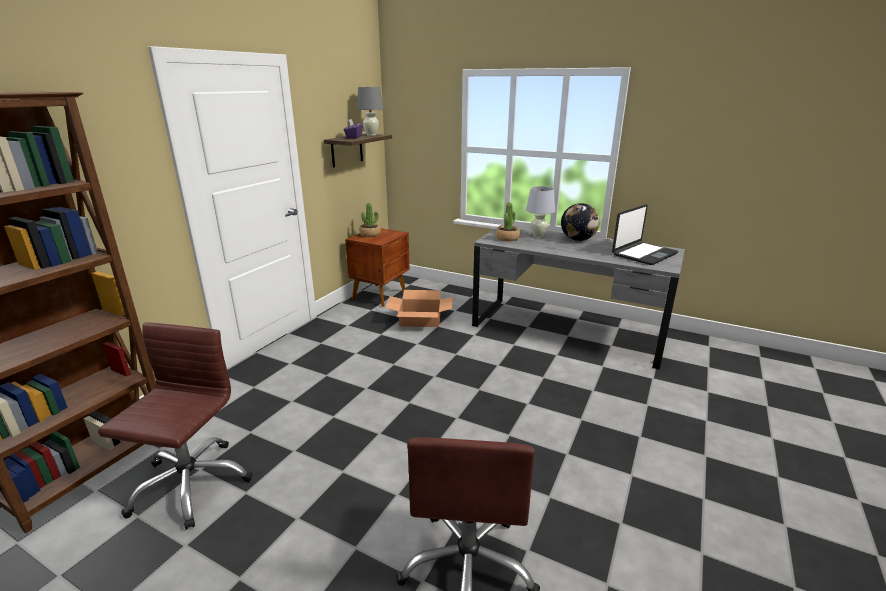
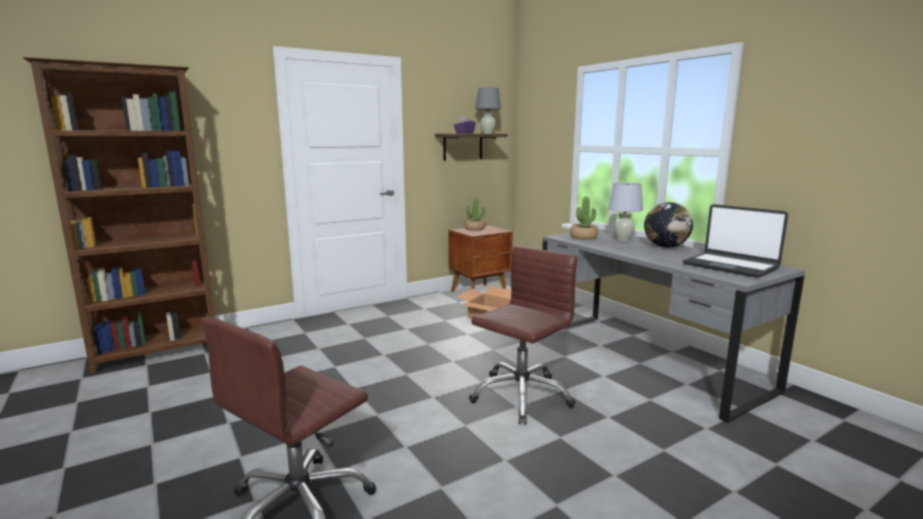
camera: 30 degrees right, 10 degrees down
(190, 484) = (195, 378): brown office chair -> brown office chair (520, 396)
(643, 254) = (730, 266): laptop -> laptop turned 60 degrees clockwise

